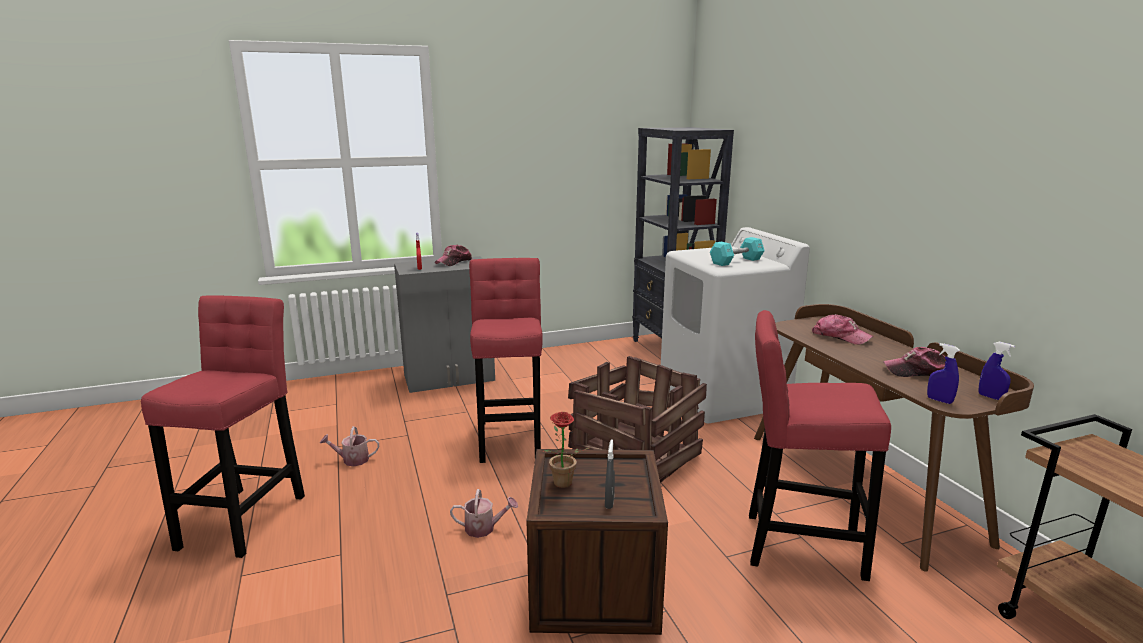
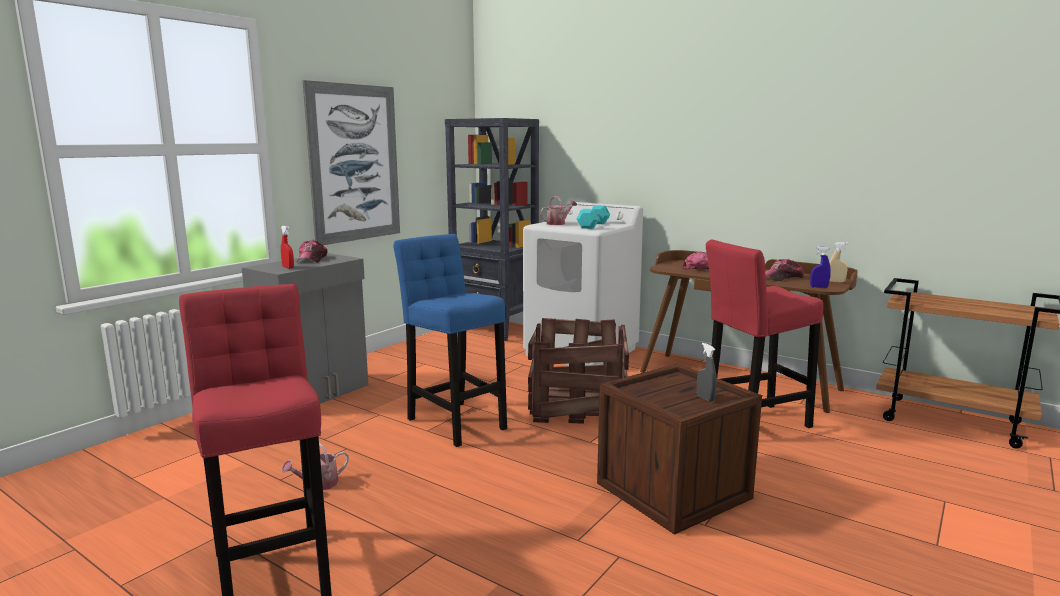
camera: 35 degrees left, 5 degrees down
(484, 528) = (536, 488): watering can -> watering can (558, 223)
(510, 437) = (454, 421): red stool -> blue stool
(528, 173) = (354, 163): none -> picture
(562, 485) = (656, 399): potted plant -> none
(991, 397) = (836, 281): blue spray bottle -> beige spray bottle

